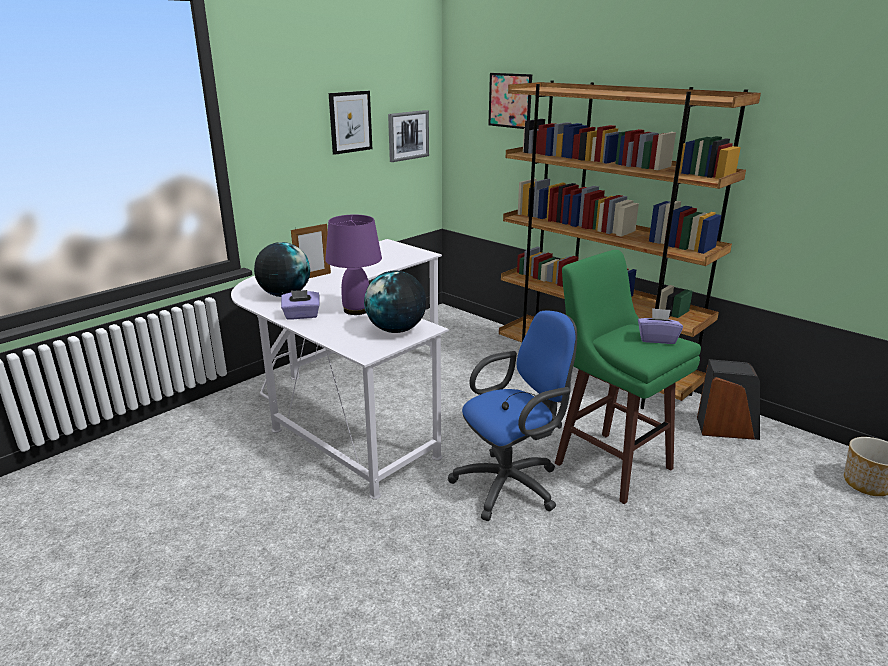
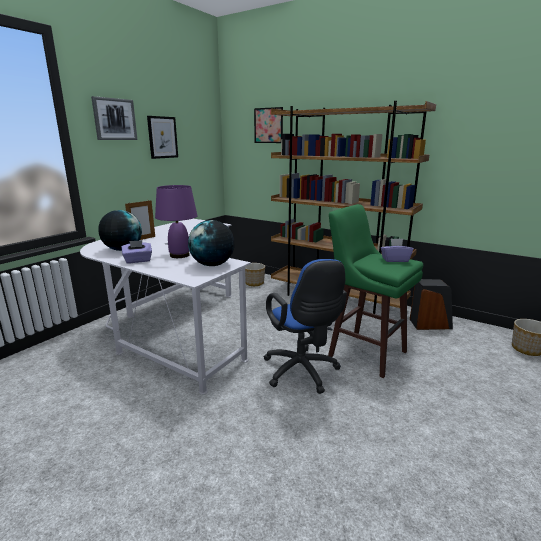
camera: 10 degrees left, 5 degrees down
(408, 135) = (201, 150): picture -> picture (114, 119)
(476, 337) = (254, 283): none -> planter
(512, 484) = (302, 373): blue office chair -> blue office chair turned 105 degrees clockwise

